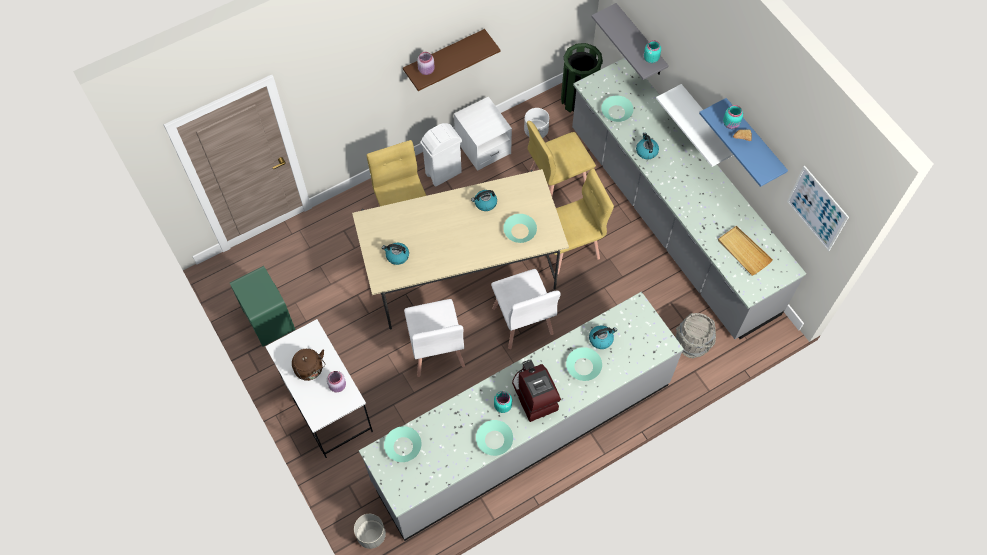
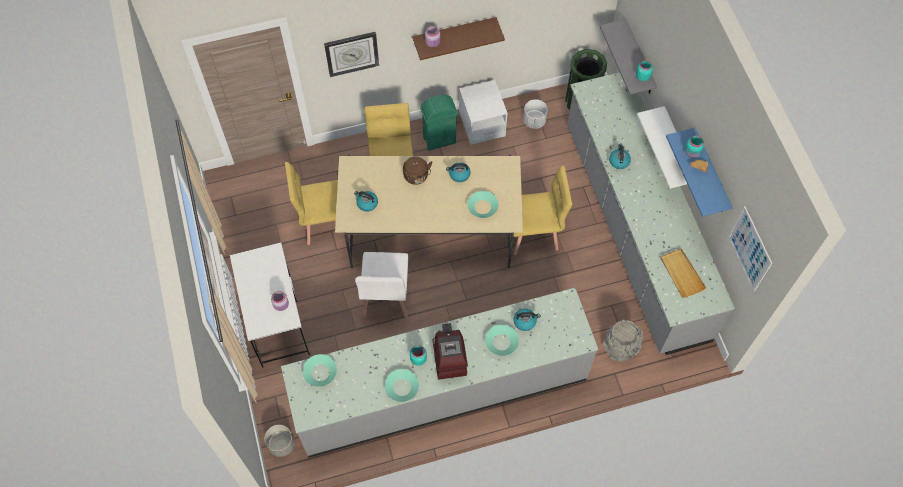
camera: 15 degrees right, 0 degrees up
(268, 319) = (248, 233): green nightstand -> none
(310, 370) = (262, 286): brown kettle -> brown kettle (417, 177)
(342, 99) = (352, 53): none -> wall clock
(443, 173) = (439, 140): white trash can -> green trash can
(522, 321) = (470, 289): white chair -> none
(557, 182) = (540, 172): yellow chair -> yellow chair (325, 222)
(616, 112) = (602, 119): turquoise bowl -> none

